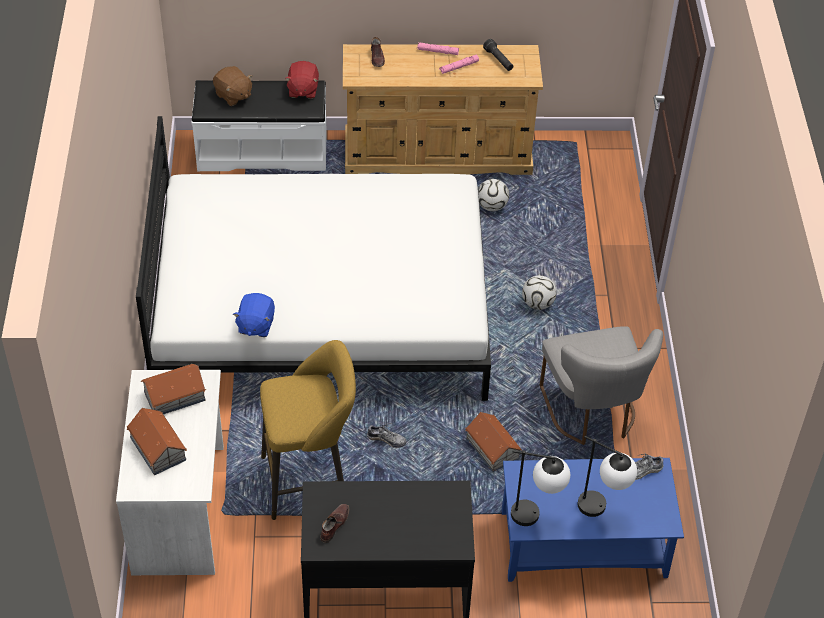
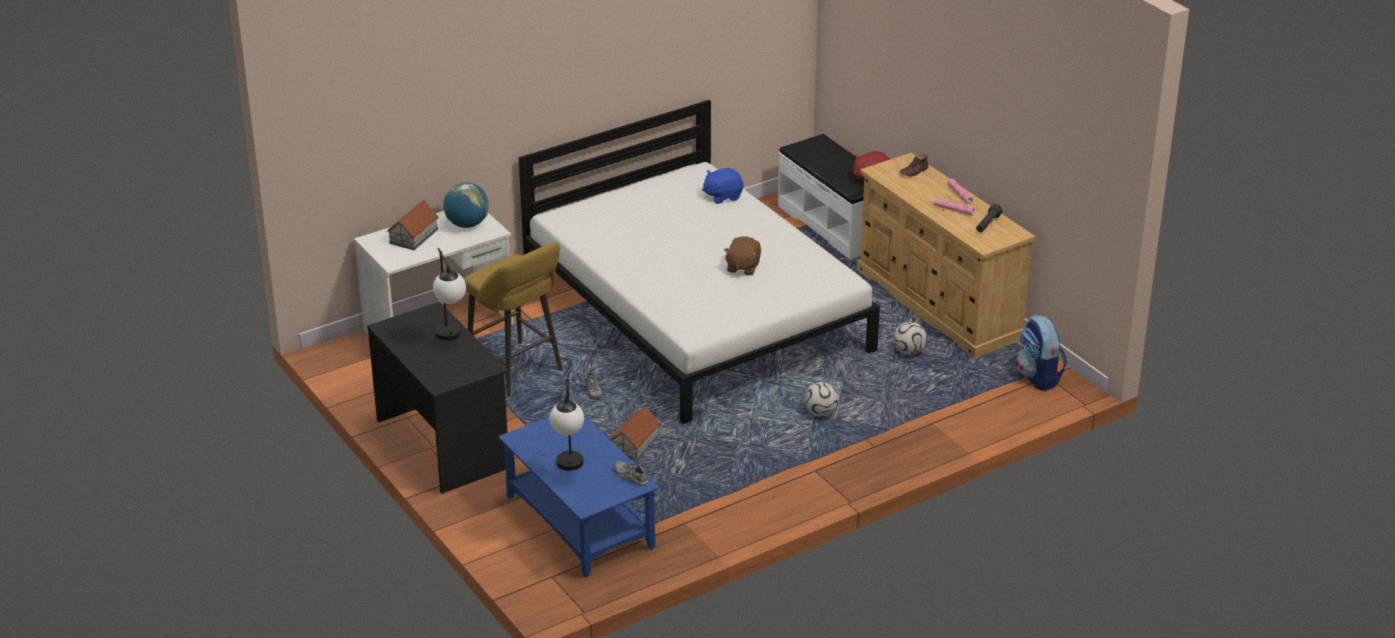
camera: 60 degrees right, 15 degrees down
(174, 396) = (467, 224): toy house -> globe
(233, 96) = (825, 154): brown plush toy -> brown plush toy (742, 267)
(255, 325) = (590, 248): blue plush toy -> blue plush toy (722, 196)
(334, 525) = (411, 327): brown shoe -> none
(536, 516) = (533, 440): table lamp -> table lamp (451, 339)
(585, 153) = (1038, 377): none -> backpack
(592, 413) = (725, 482): grey chair -> none

